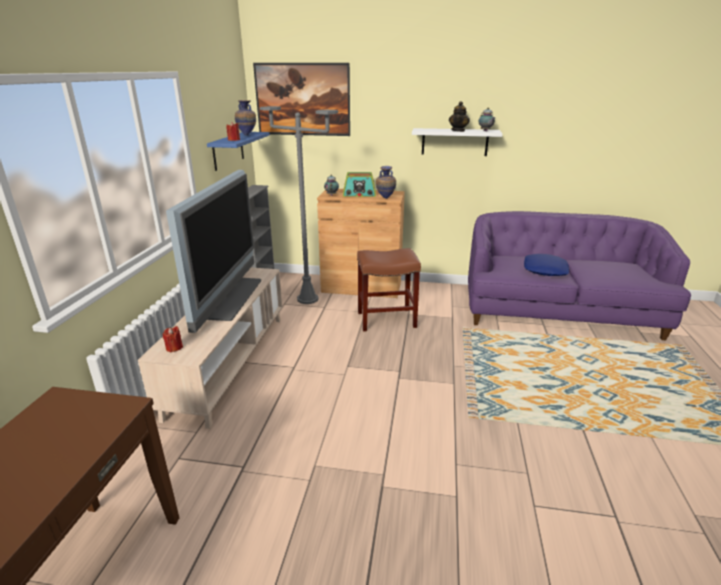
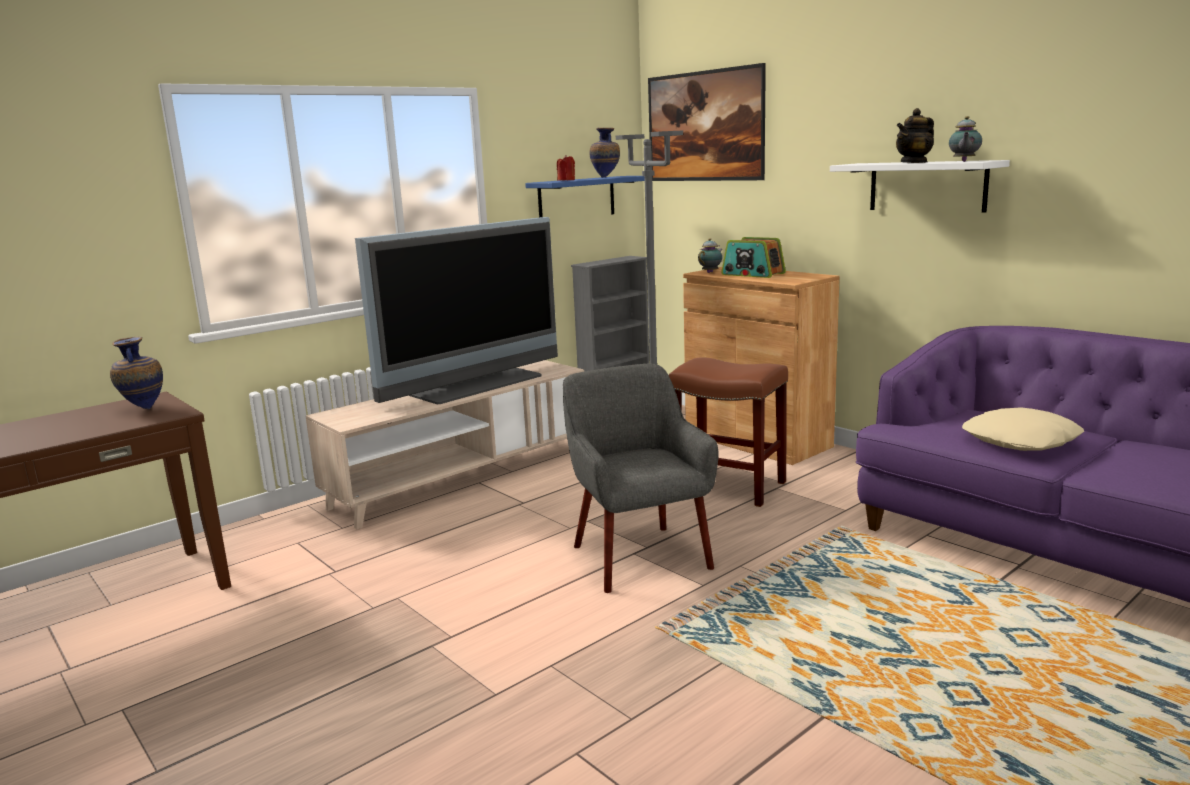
camera: 40 degrees right, 10 degrees down
(174, 348) = (348, 413): red candle -> none
(385, 199) = (777, 281): vase -> vase (143, 409)
(404, 378) = (639, 556): none -> grey armchair
(545, 270) = (1021, 441): blue pillow -> beige pillow

